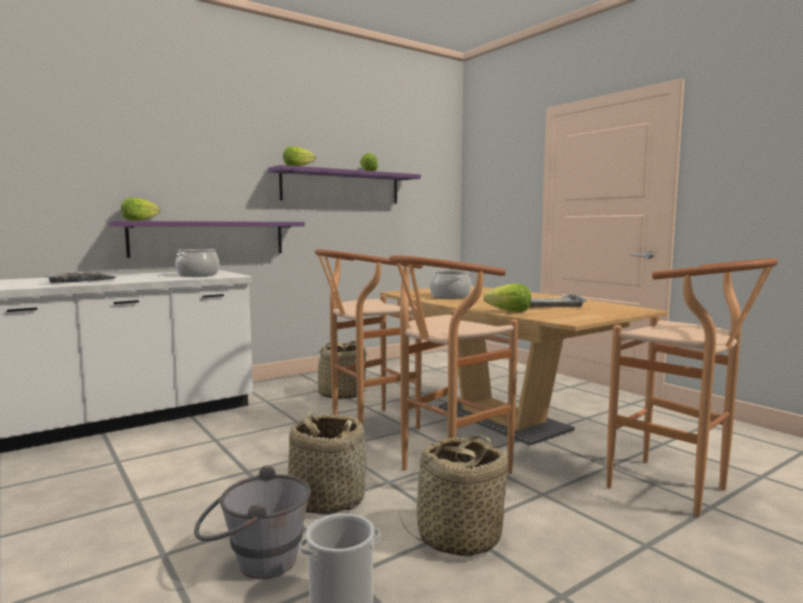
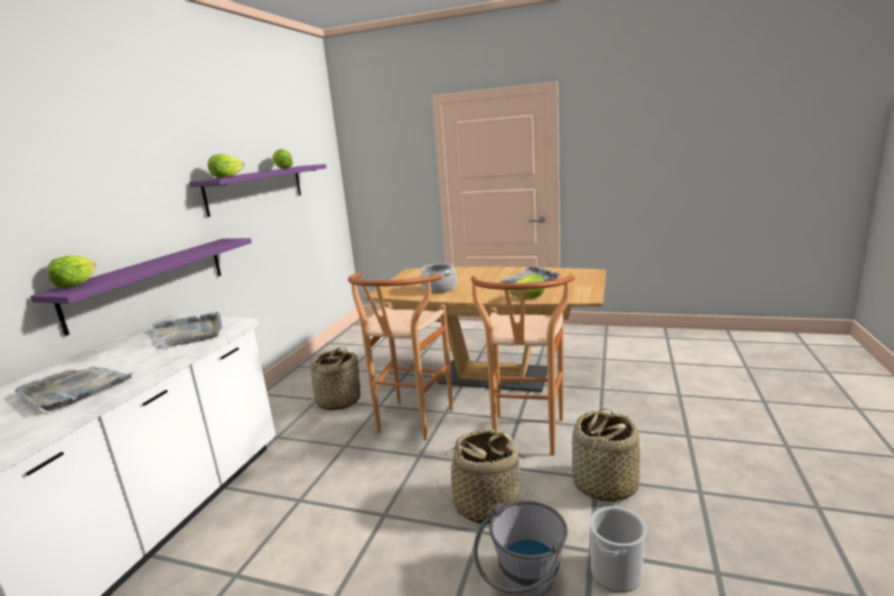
camera: 35 degrees left, 10 degrees up
(198, 275) = (189, 333): cooking pot -> grey tray
(678, 491) = (654, 391): brown stool -> none

